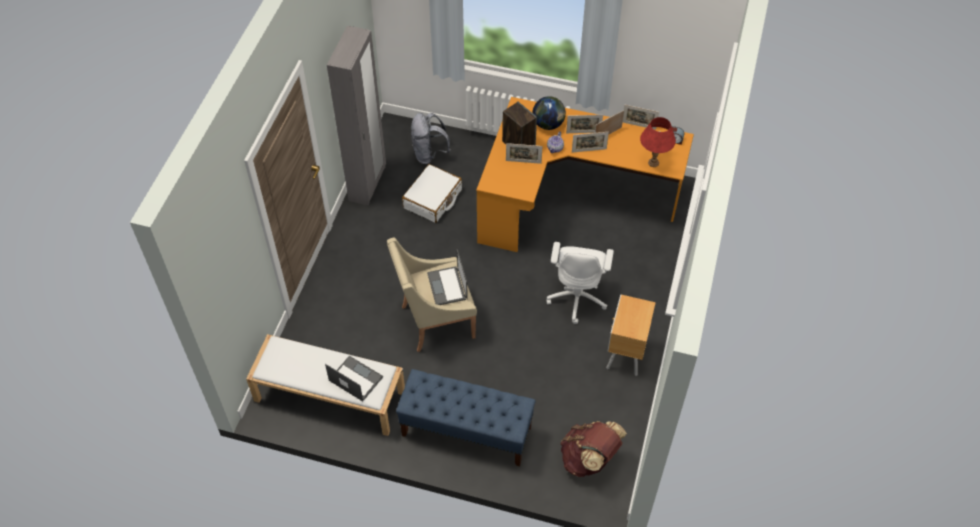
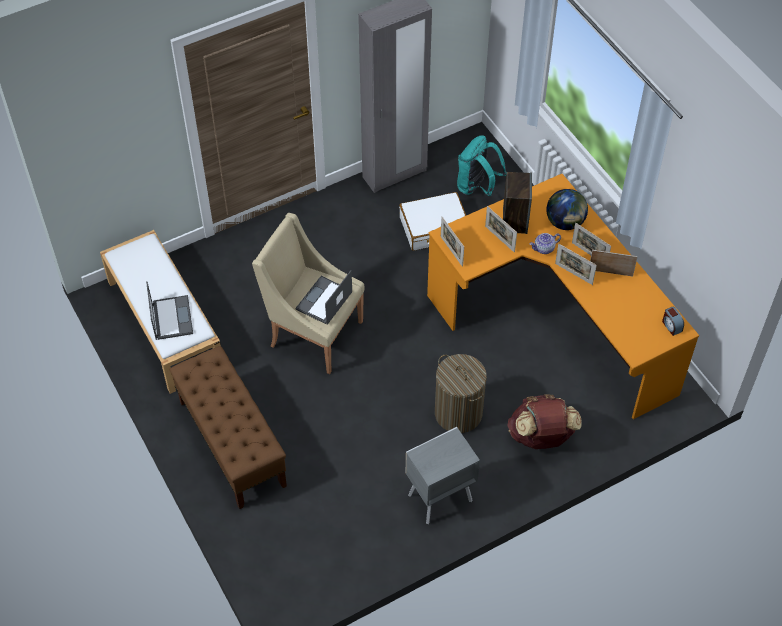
camera: 45 degrees right, 0 degrees up
(429, 154) = (477, 187): grey backpack -> turquoise backpack
(466, 431) = (232, 443): blue bench -> brown bench
(577, 297) = (458, 413): white office chair -> laundry basket
(589, 459) = (301, 555): brown backpack -> brown backpack (541, 437)
(624, 356) = (438, 498): brown nightstand -> grey nightstand
(638, 125) = (652, 287): picture frame -> picture frame (451, 251)
(653, 163) = (622, 331): red table lamp -> none

